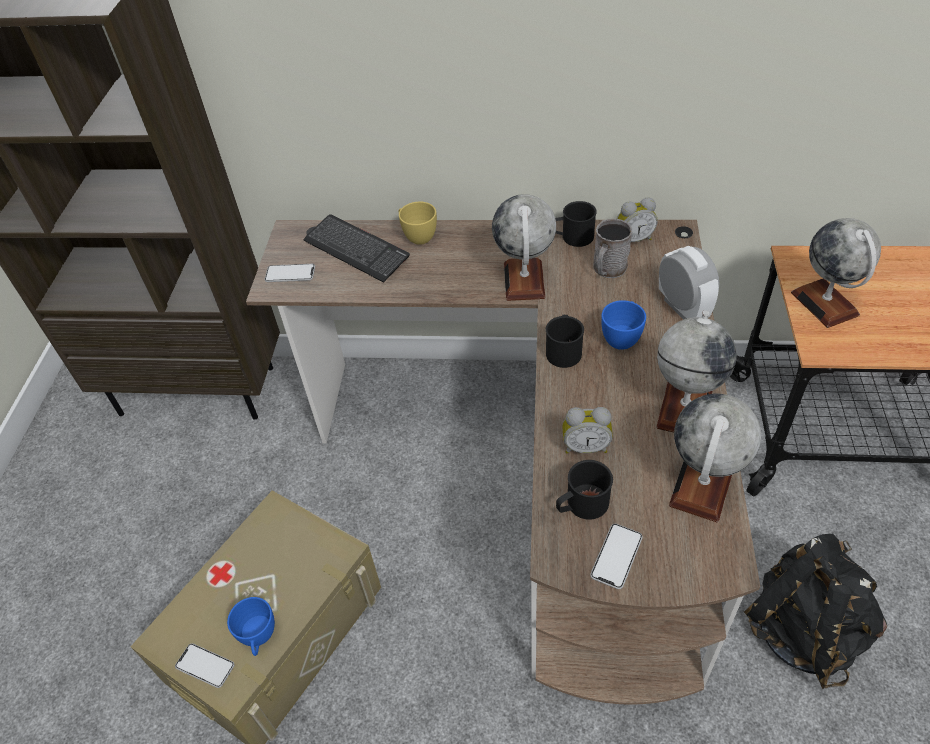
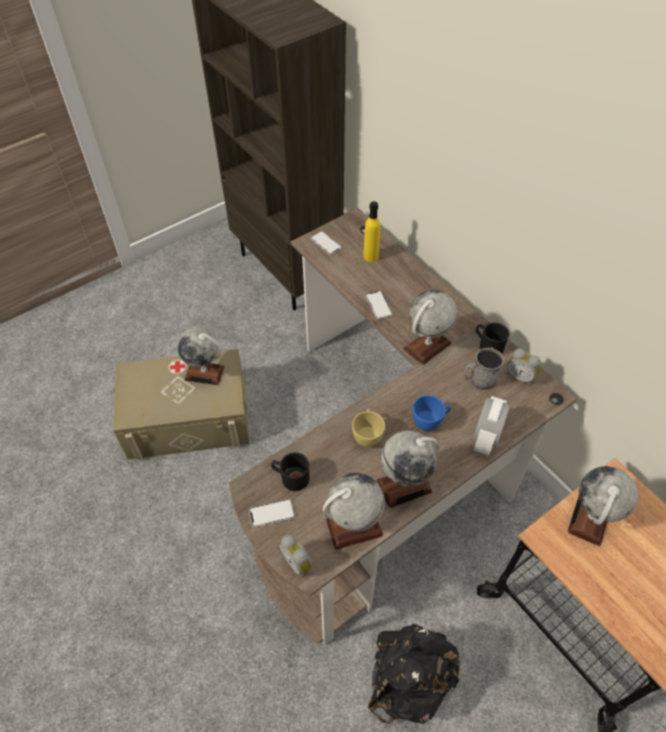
camera: 45 degrees right, 5 degrees up
(205, 666) = (129, 399): phone -> phone (378, 305)
(259, 638) = (158, 408): blue cup -> none
(265, 548) = (204, 373): none -> globe
(356, 250) = (370, 256): keyboard -> yellow bottle
(417, 236) = (410, 274): yellow cup -> yellow cup (367, 435)
(563, 350) = (391, 400): black mug -> none
(585, 446) = (331, 454): alarm clock -> alarm clock (298, 562)

